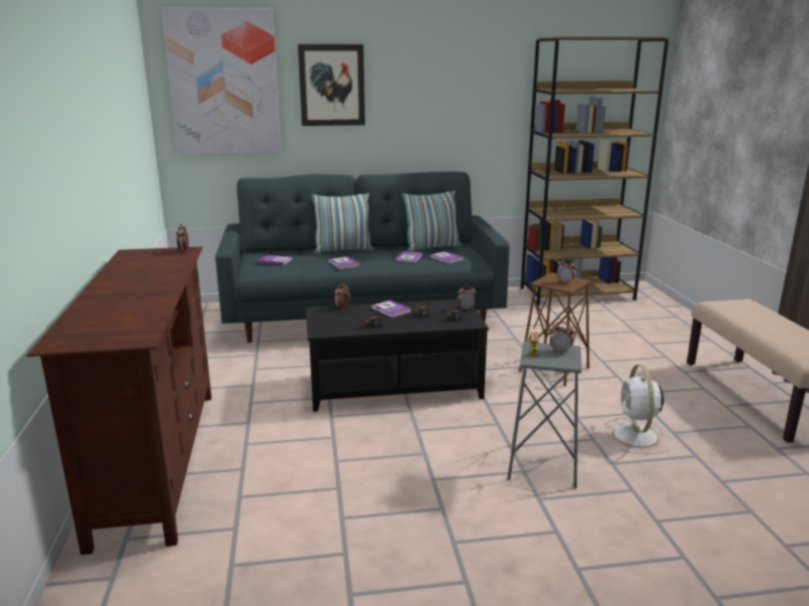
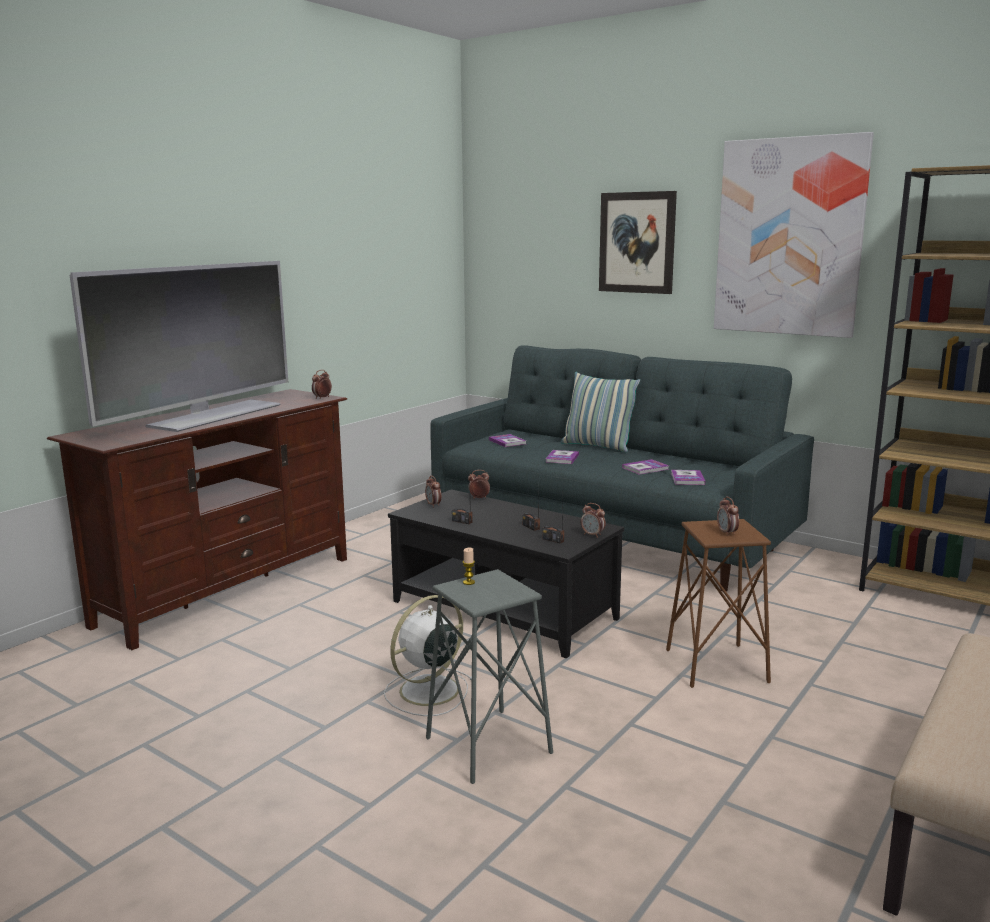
camera: 45 degrees right, 5 degrees down
(139, 288) = (214, 415): none -> television
(224, 83) = (528, 238): picture -> picture (789, 237)
(391, 310) = (515, 513): book -> none
(432, 248) = (703, 465): pillow -> none
(560, 351) = (504, 590): alarm clock -> alarm clock (433, 505)
(636, 437) = (658, 778): white fan -> white fan (427, 691)

